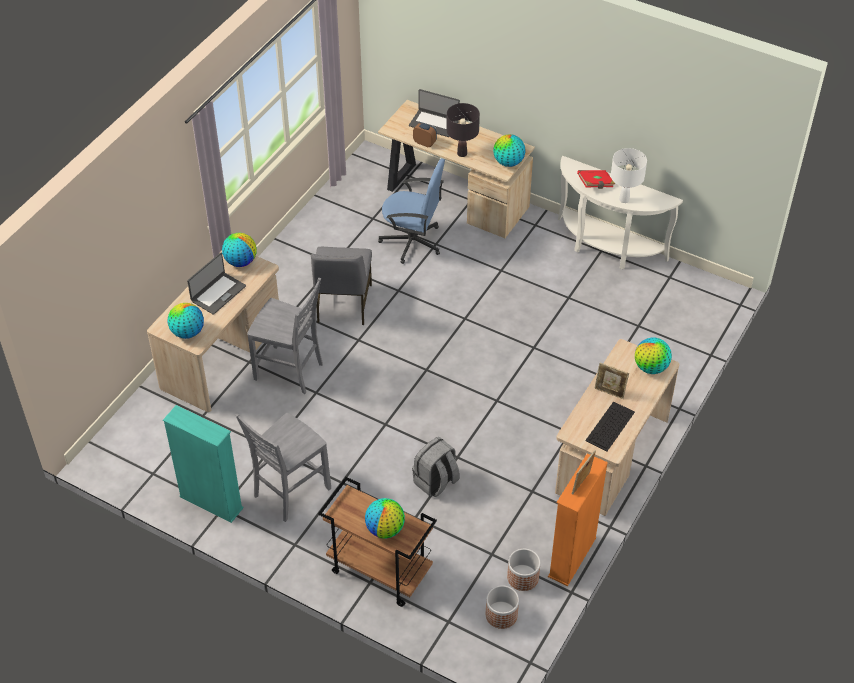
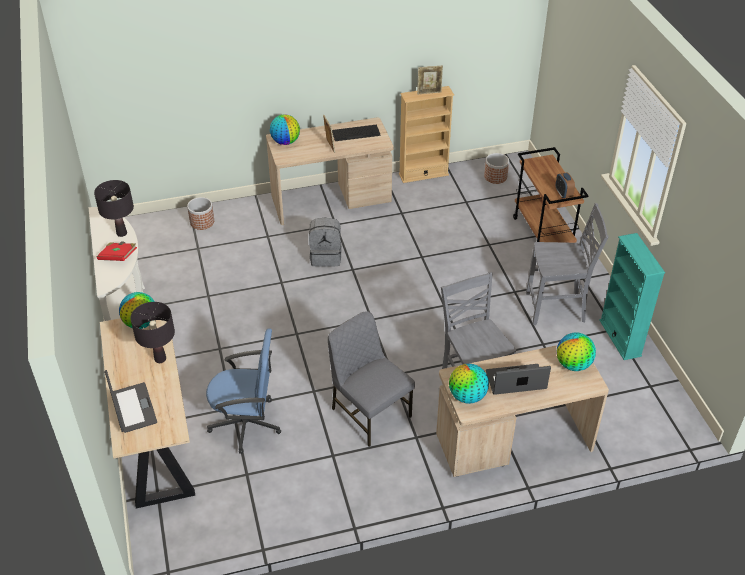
camera: 135 degrees left, 5 degrees down
(343, 304) = (369, 412): grey chair -> grey chair turned 90 degrees counterclockwise
(385, 529) = (550, 173): globe -> none
(412, 242) = (247, 424): blue office chair -> blue office chair turned 120 degrees clockwise
(424, 143) = (171, 393): alarm clock -> alarm clock (563, 194)
(436, 482) = (453, 253): grey backpack -> grey backpack (326, 256)
(522, 578) = (463, 183): planter -> planter (202, 222)
(572, 557) = (423, 174): orange bookcase -> beige bookcase
(624, 199) = (122, 233): white table lamp -> black table lamp

